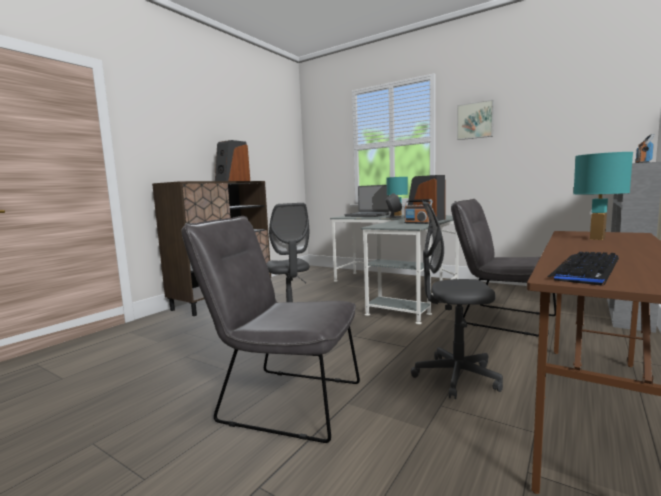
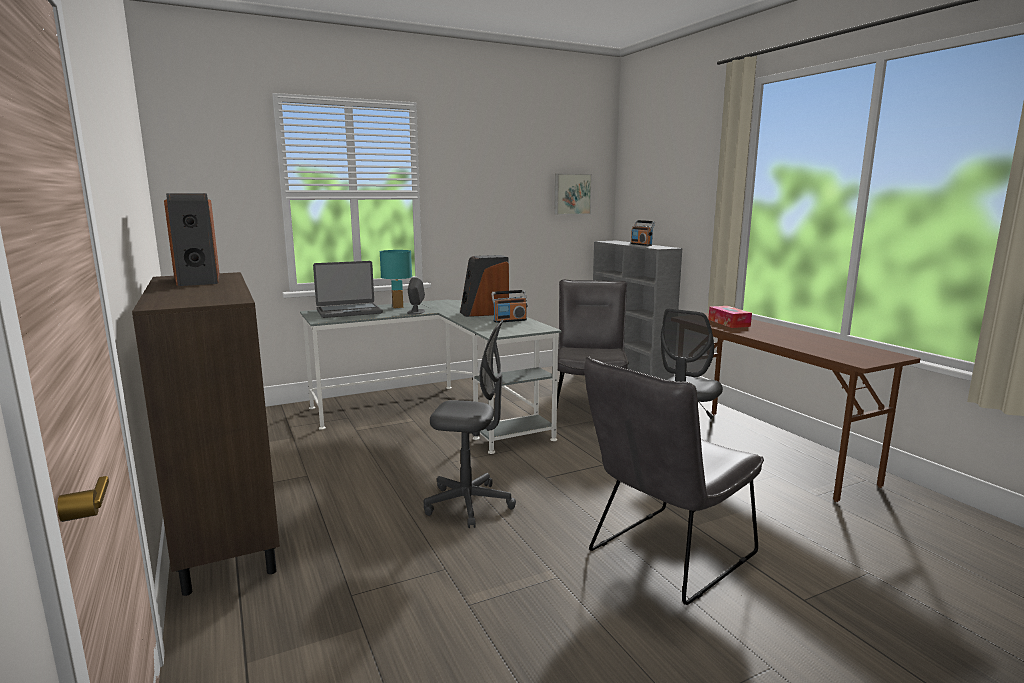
camera: 60 degrees left, 5 degrees up
(475, 120) = (469, 177): picture -> picture (571, 194)
(501, 318) = (589, 409): grey chair -> grey chair turned 120 degrees clockwise
(586, 269) = (837, 352): keyboard -> none
(597, 238) = (728, 323): turquoise table lamp -> tissue box

